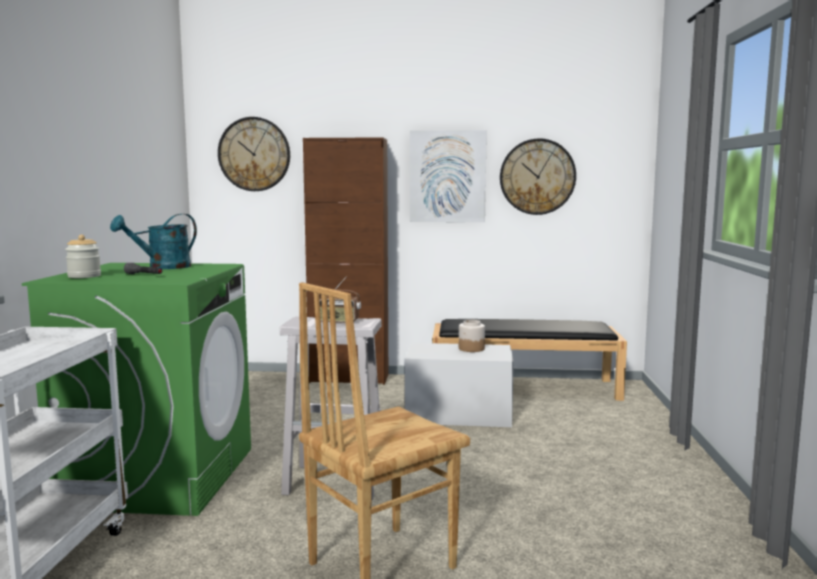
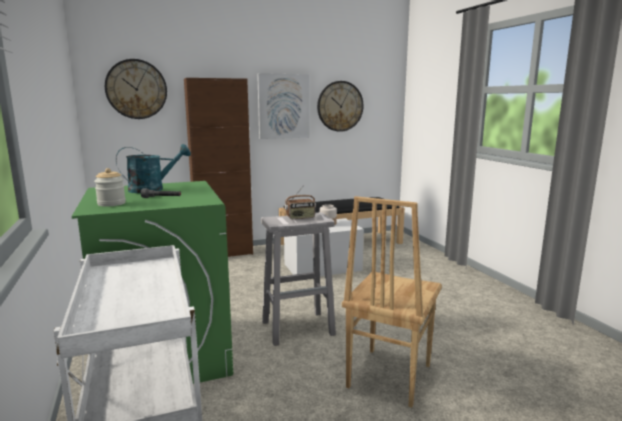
camera: 25 degrees left, 5 degrees up
(162, 267) = (153, 189): turquoise watering can -> turquoise watering can turned 135 degrees counterclockwise

